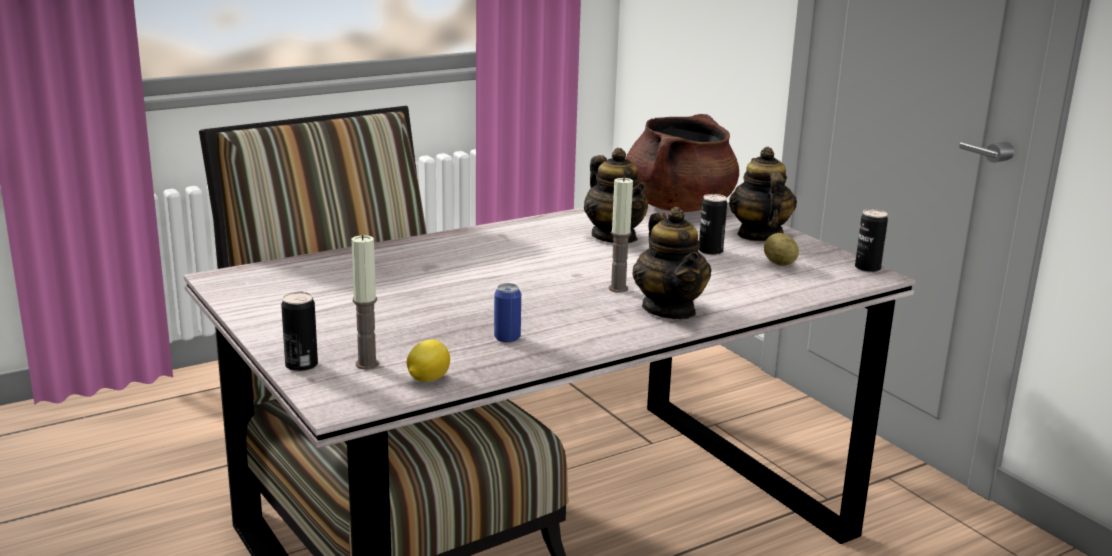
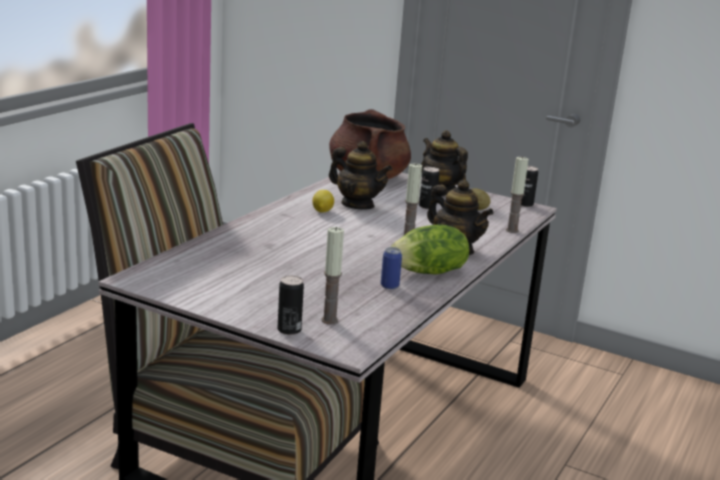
camera: 30 degrees left, 0 degrees up
(427, 379) = (381, 322): lemon -> lemon (322, 211)
(586, 331) = (429, 272): none -> lettuce
(794, 298) = (512, 230): none -> candle

